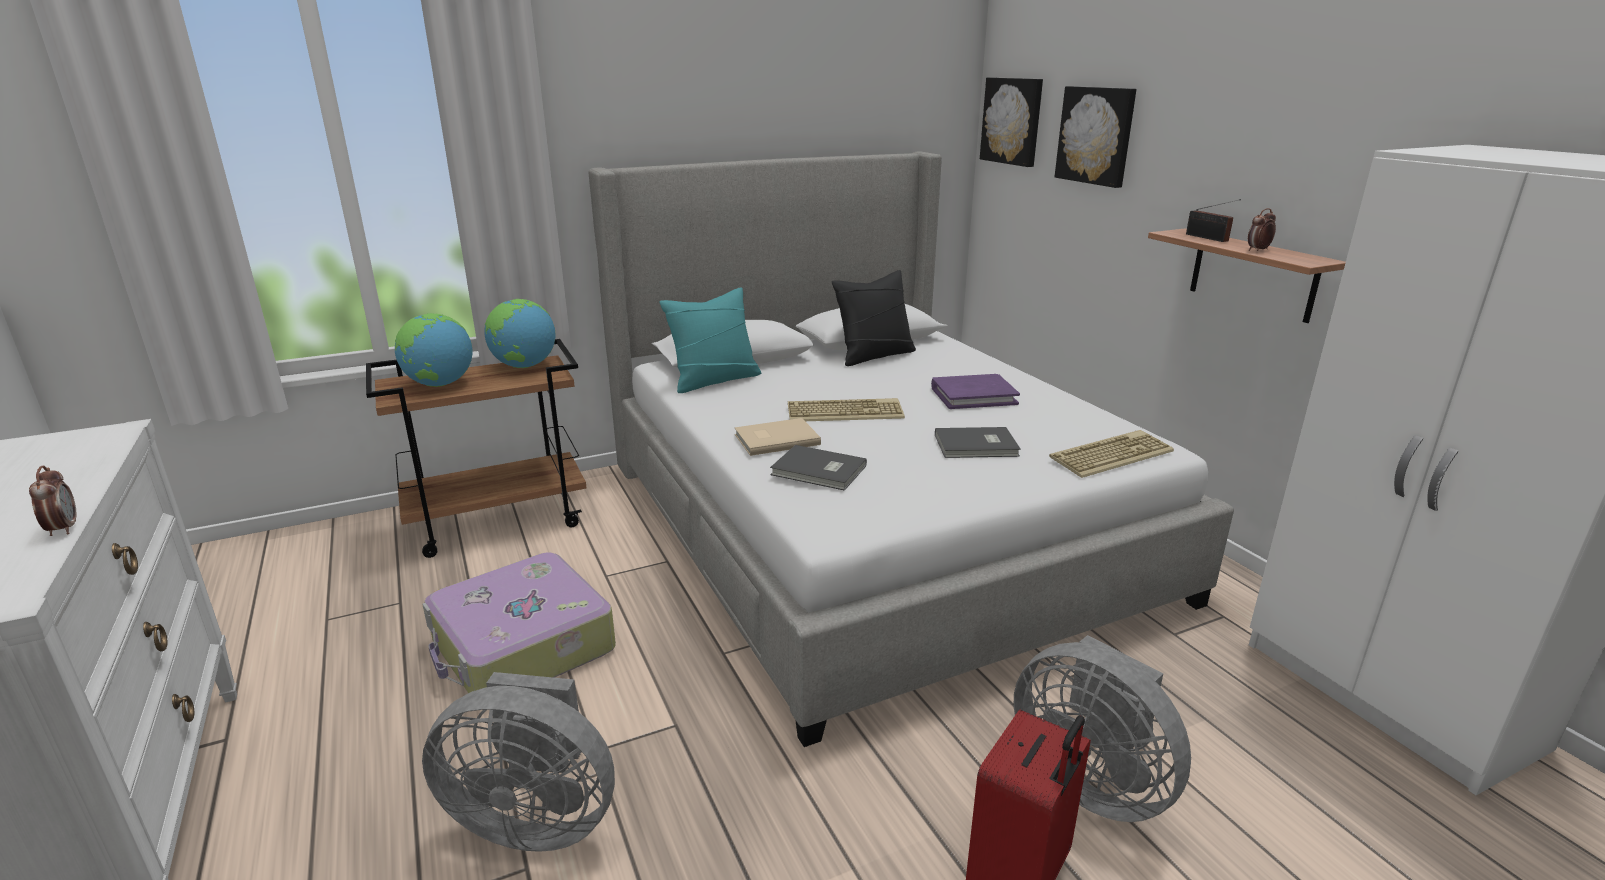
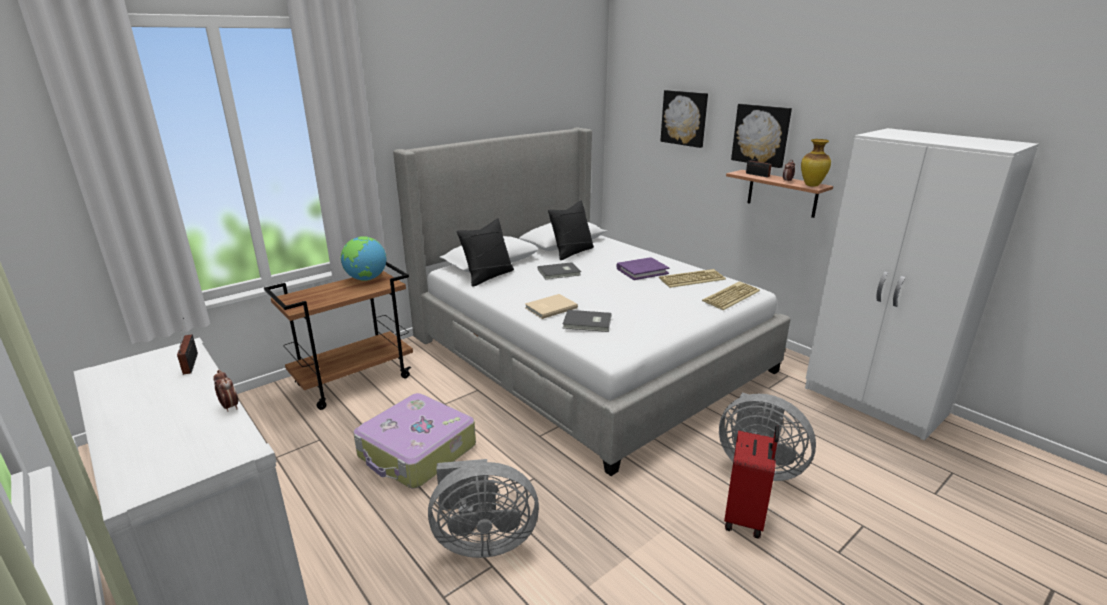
camera: 15 degrees left, 0 degrees up
(97, 453) = (191, 362): none -> radio
(439, 384) = (319, 296): globe -> none
(714, 380) = (488, 276): turquoise pillow -> black pillow
(845, 411) = (578, 287): keyboard -> keyboard (691, 279)
(977, 446) = (661, 299): grey book -> grey book (560, 272)
(1013, 121) = (629, 108): picture -> picture (761, 135)
(1303, 259) = (812, 185): none -> vase

